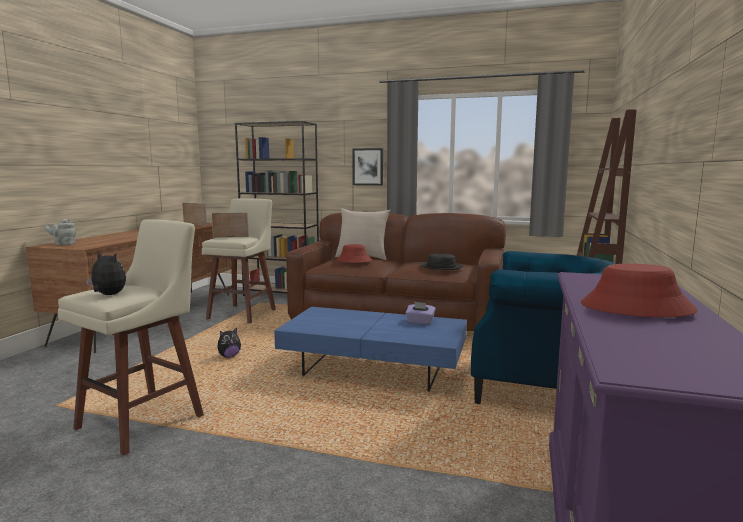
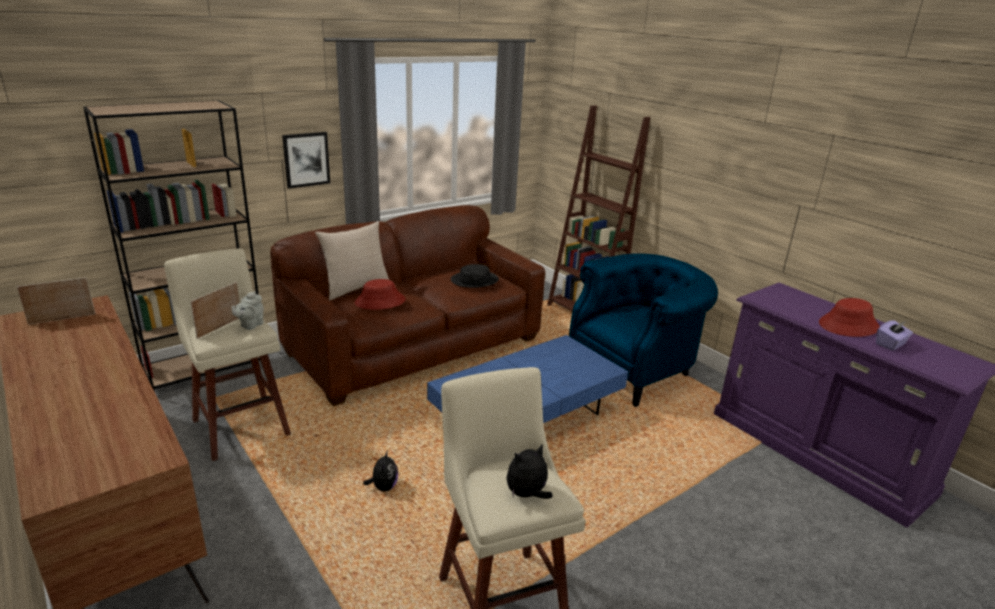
camera: 55 degrees left, 15 degrees up
(63, 244) = (69, 474): grey teapot -> grey teapot (250, 325)
(420, 322) = (549, 355): purple tissue box -> purple tissue box (890, 344)

